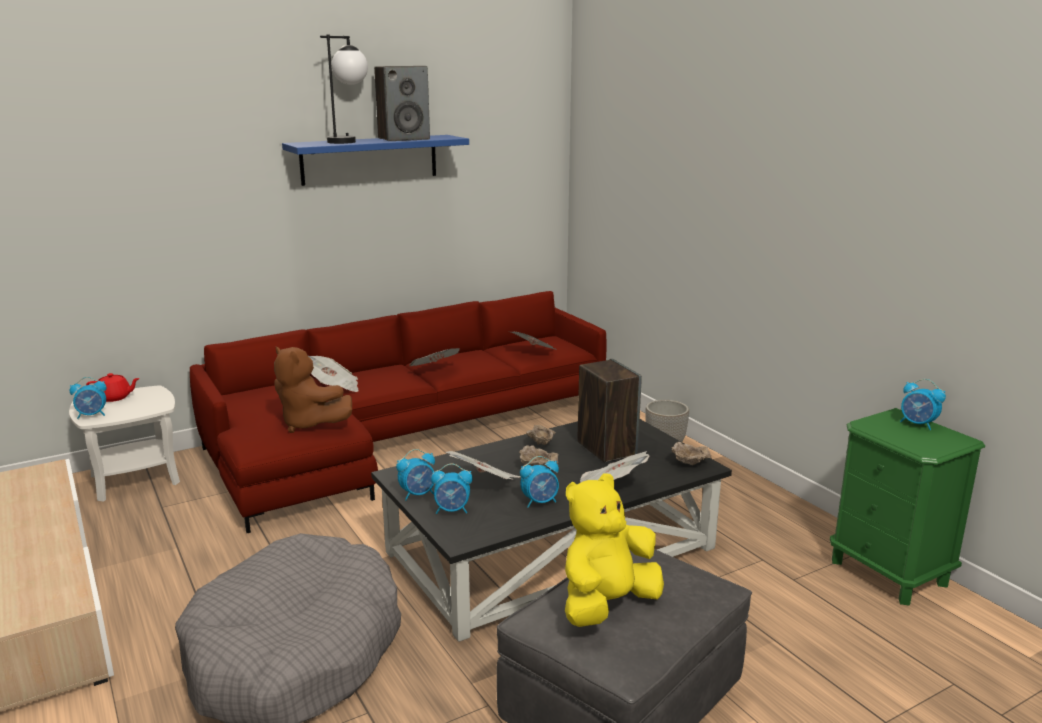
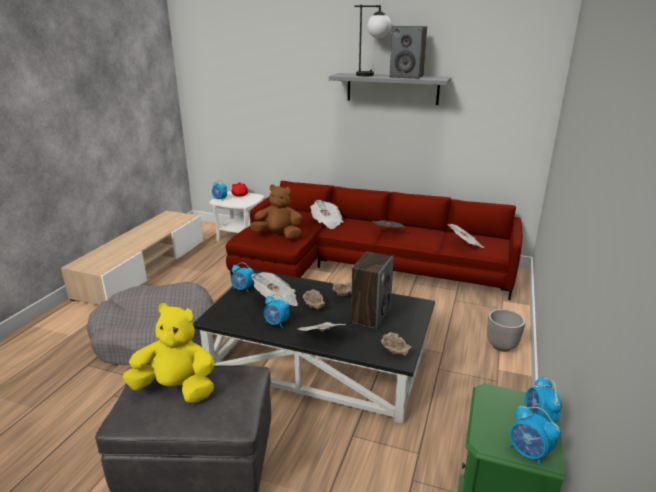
camera: 50 degrees right, 5 degrees up
(309, 424) = (278, 235): brown plush toy -> brown plush toy turned 105 degrees clockwise
(369, 159) = (392, 88): blue shelf -> grey shelf
(452, 510) = (237, 304): alarm clock -> alarm clock (528, 453)

